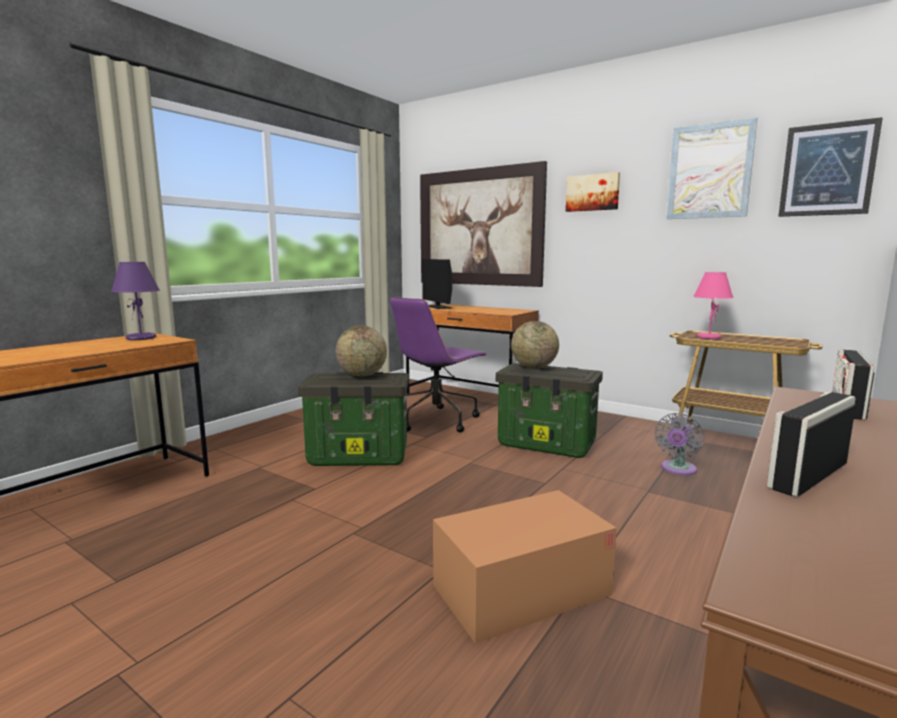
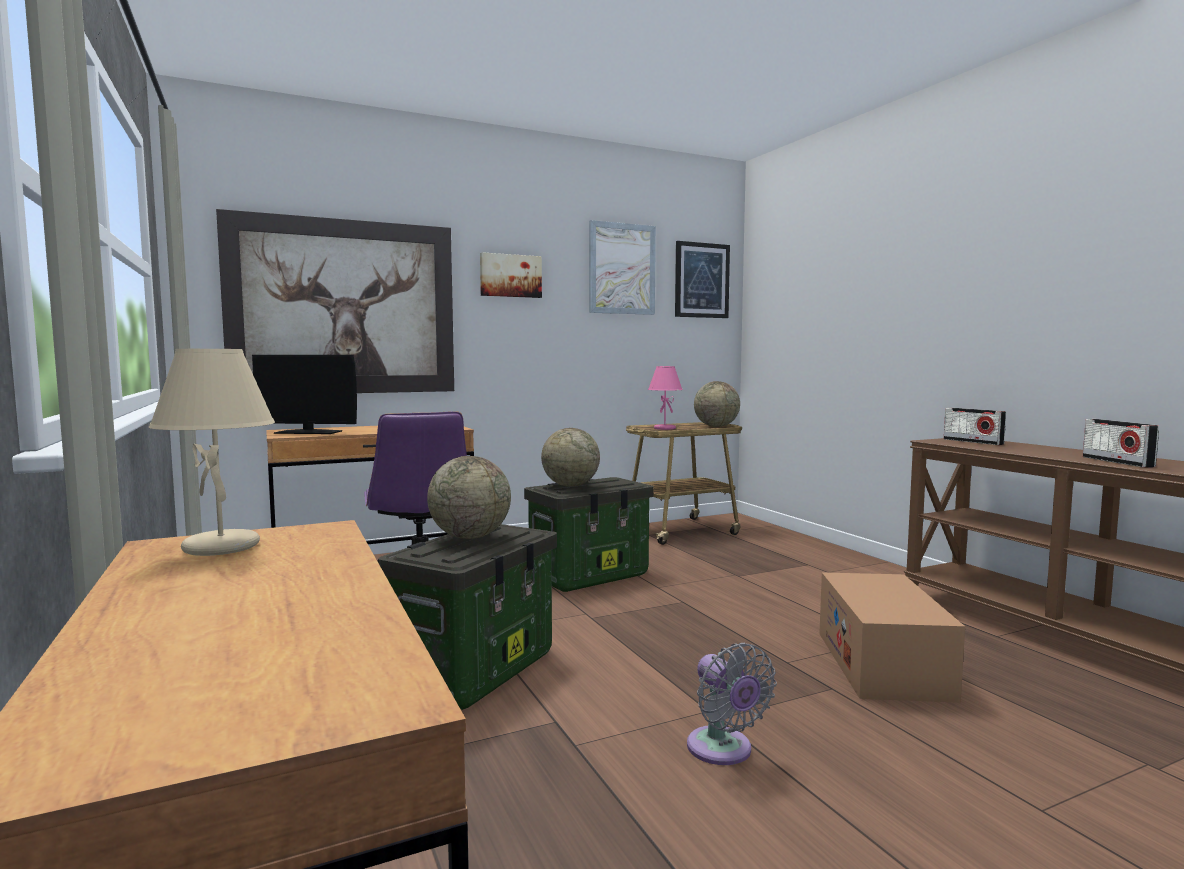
camera: 60 degrees left, 5 degrees down
(141, 338) = (223, 547): purple table lamp -> beige table lamp
(677, 469) = (707, 555): grey fan -> grey fan (723, 751)
(780, 344) = (716, 426): none -> globe

